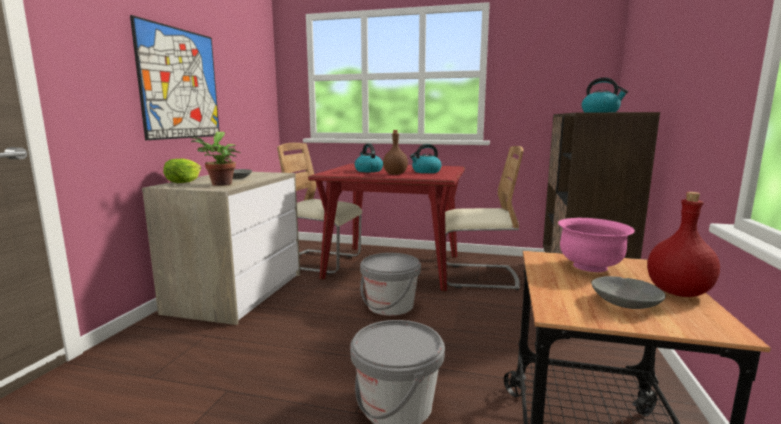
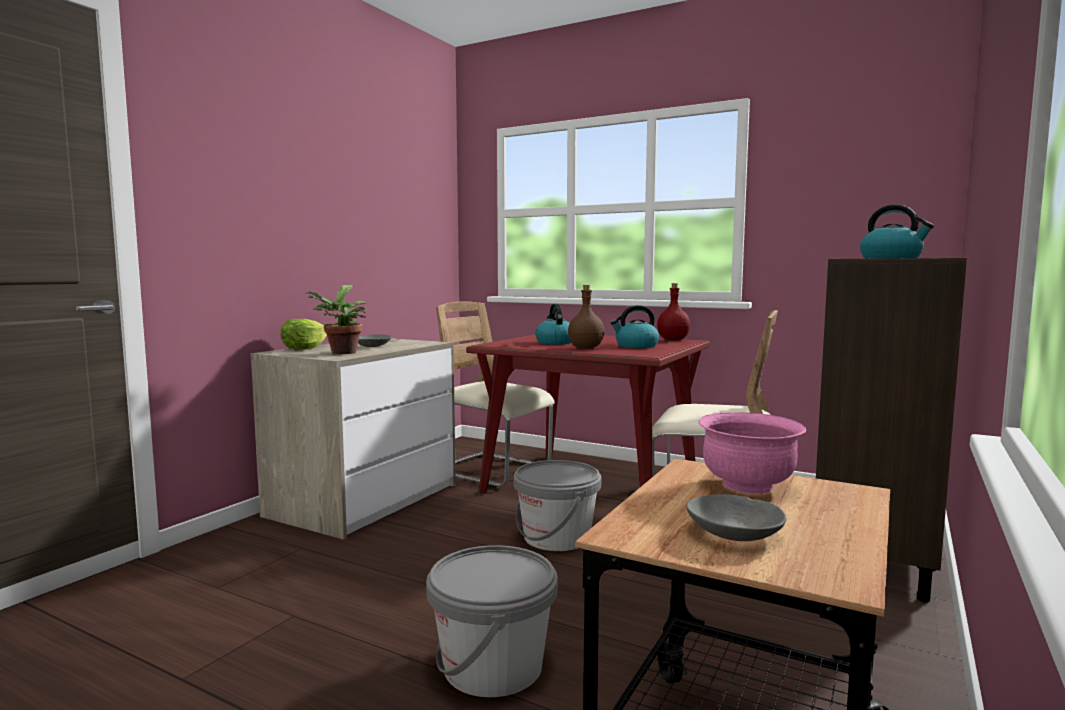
camera: 15 degrees right, 5 degrees down
(180, 84) = (314, 226): picture -> none
(677, 292) = (839, 528): red bottle -> red bottle (673, 339)

